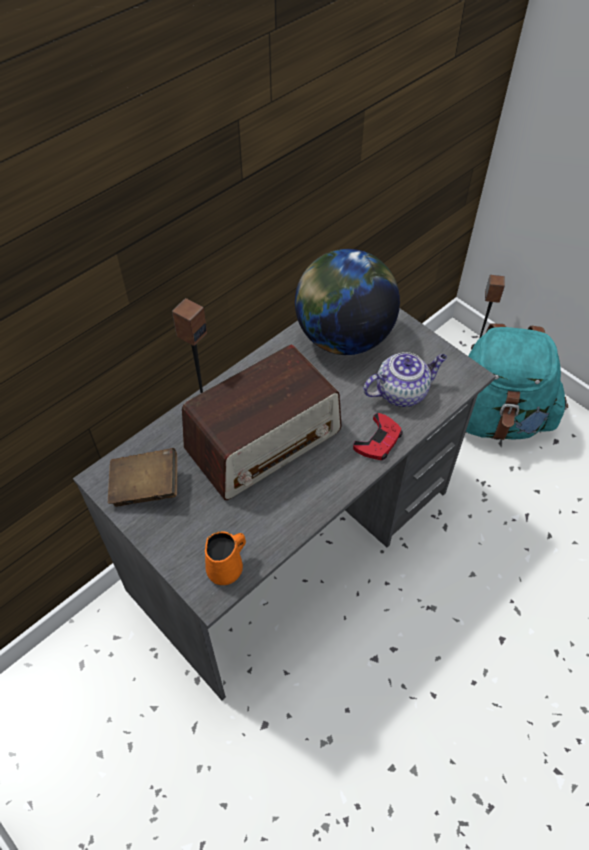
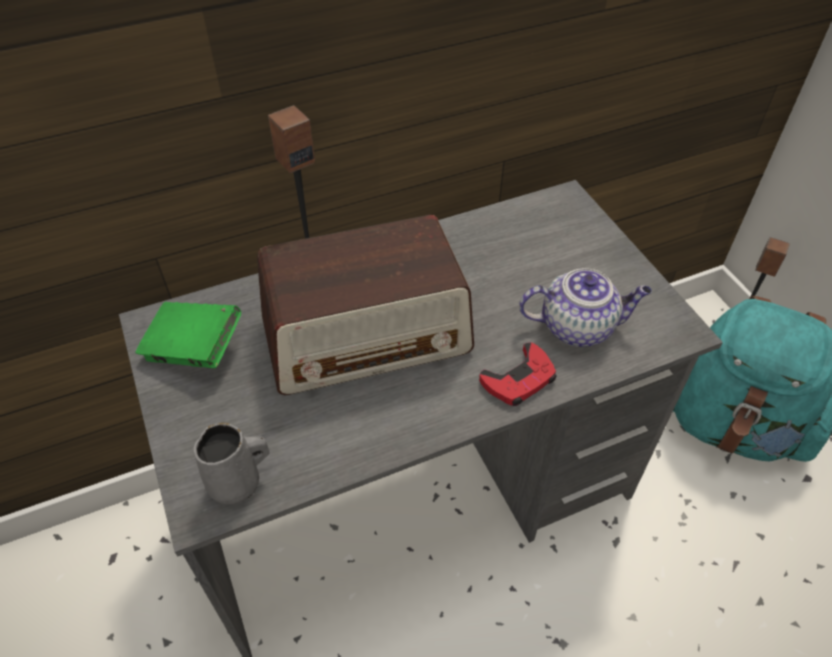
camera: 20 degrees right, 5 degrees down
(146, 487) = (195, 349): brown book -> green book
(226, 569) = (238, 483): orange mug -> grey mug
(343, 337) = (527, 241): globe -> none

